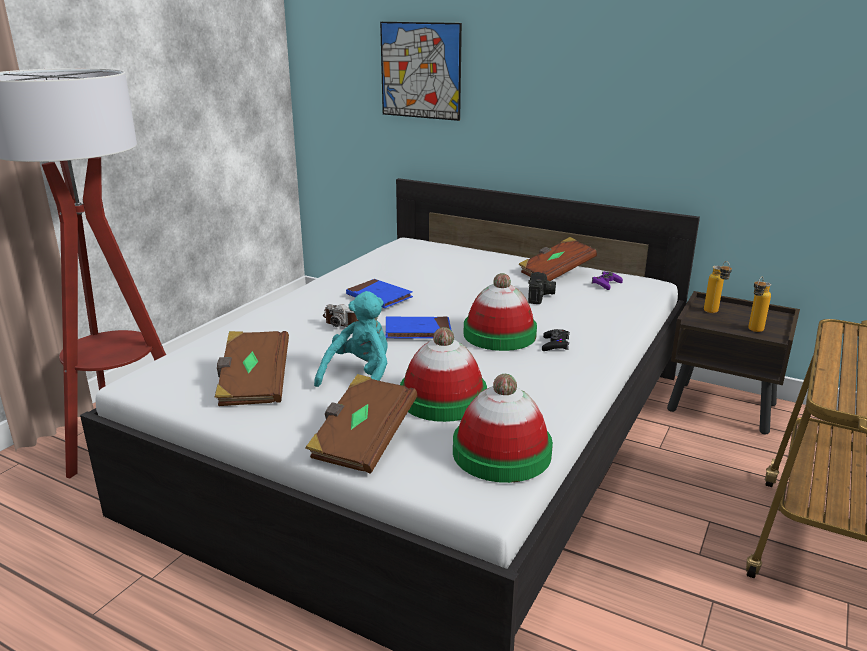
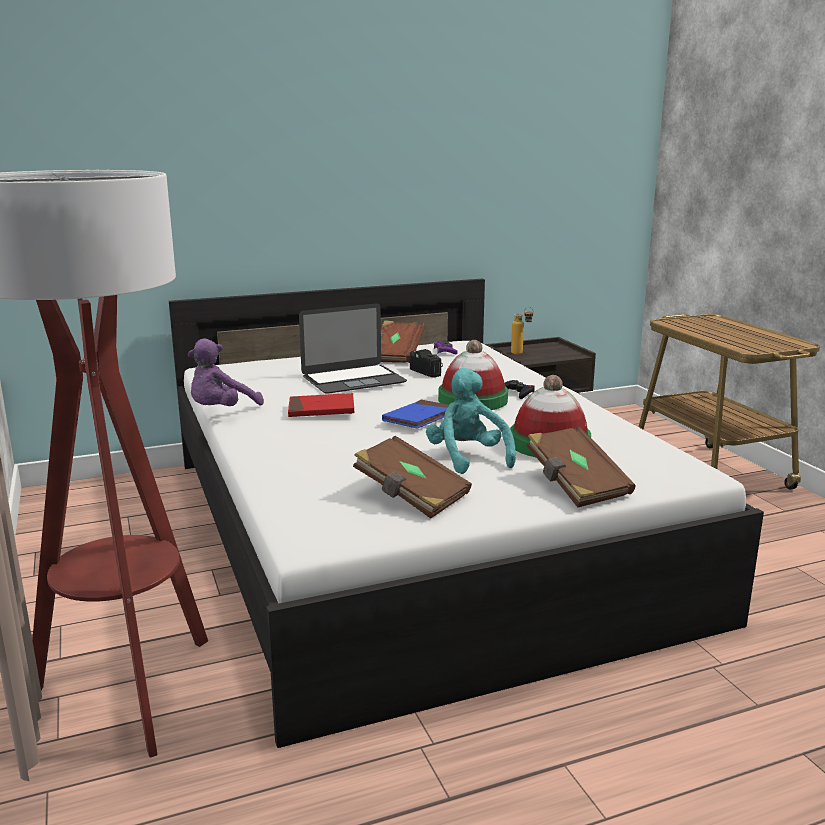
camera: 50 degrees left, 5 degrees down
(330, 274) = (221, 411): none -> purple plush toy
(344, 323) = (346, 435): camera -> none
(379, 297) = (321, 409): blue book -> red book
(420, 70) = (184, 172): picture -> none
(461, 282) = (353, 379): none -> laptop
(501, 452) = (652, 451): hat -> none
(753, 331) = (563, 356): bottle -> none

